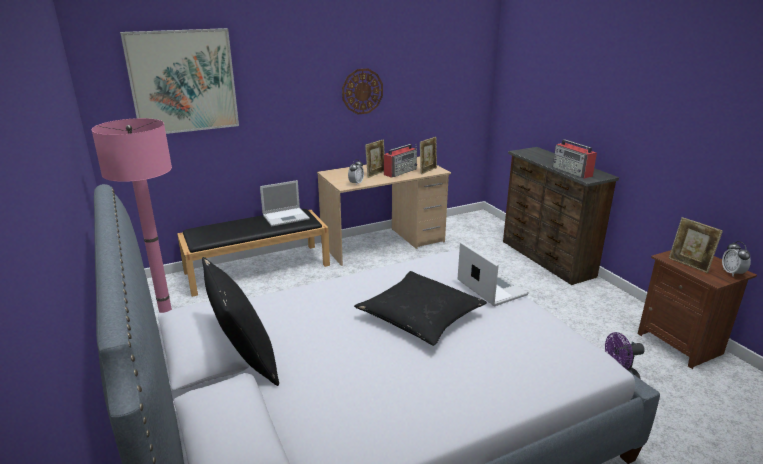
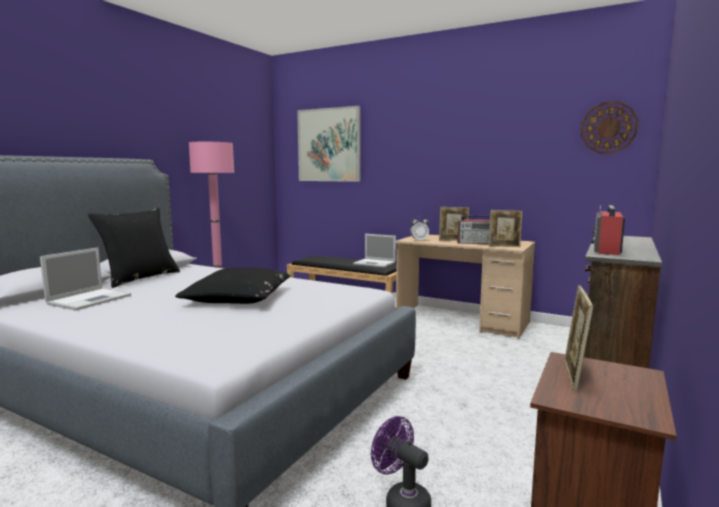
camera: 55 degrees right, 15 degrees down
(362, 91) = (469, 162): wall clock -> wall clock (608, 128)
(490, 287) = (322, 306): laptop -> laptop (90, 299)
(732, 273) = (622, 410): alarm clock -> none

